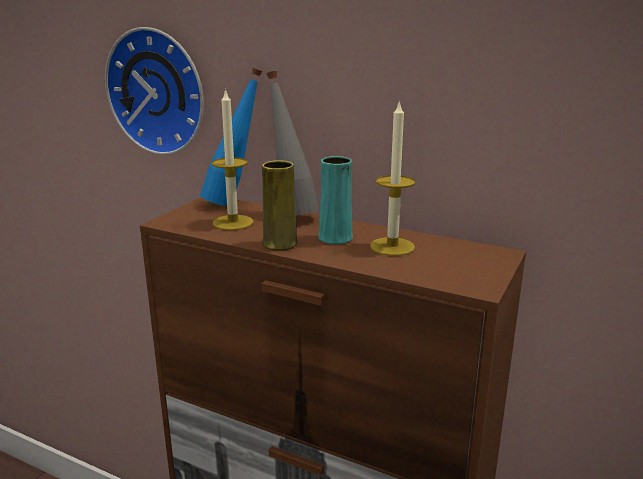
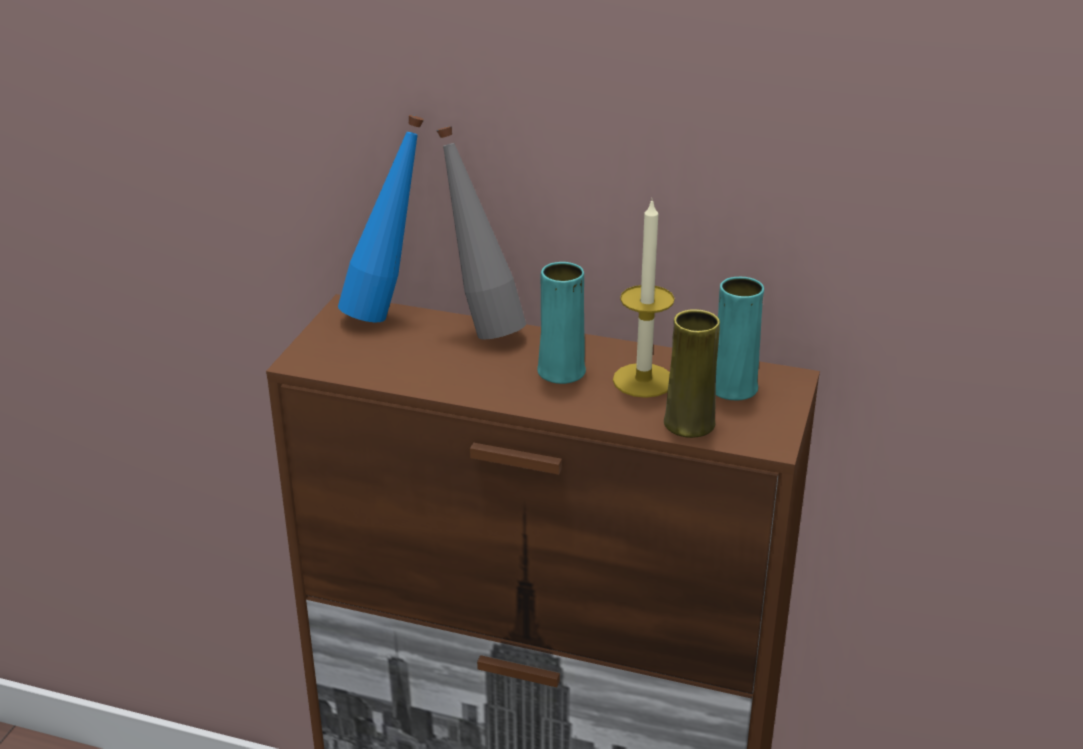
camera: 10 degrees left, 10 degrees up
(160, 91) = (243, 137): wall clock -> none
(233, 222) = (403, 353): candle -> none
(280, 244) = (488, 390): yellow vase -> yellow vase (689, 424)
(458, 255) = (733, 387): none -> turquoise vase

